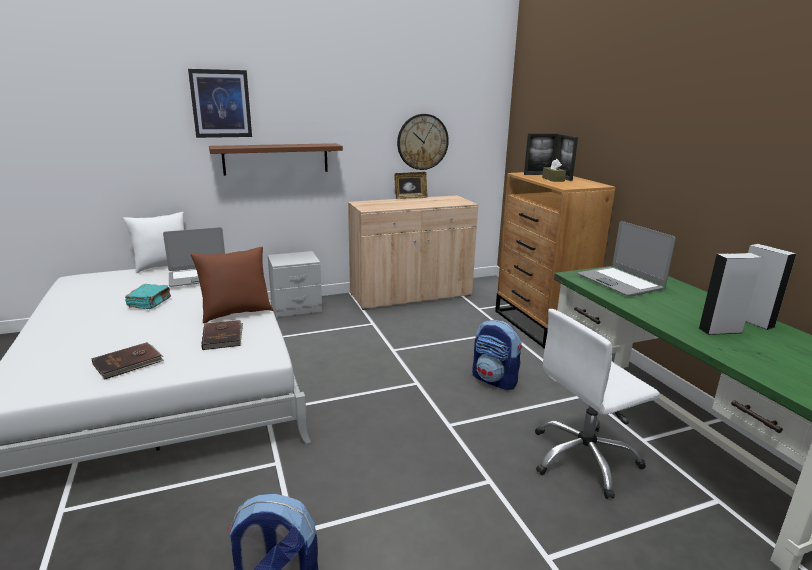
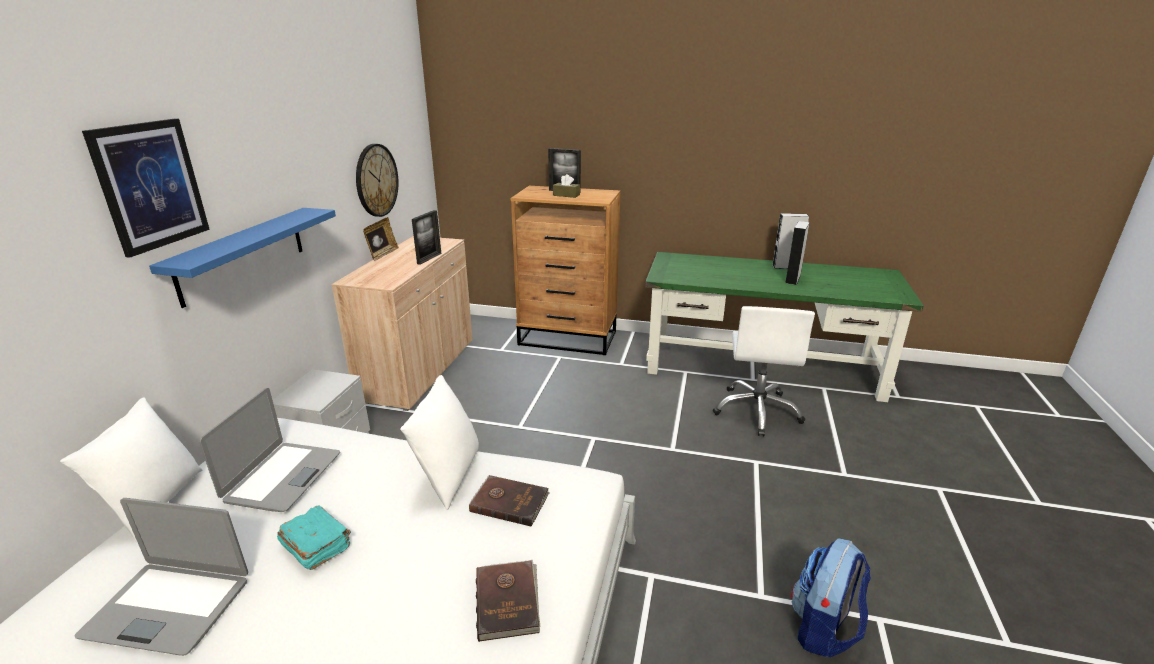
camera: 55 degrees left, 5 degrees up
(236, 313) = (448, 476): brown pillow -> white pillow
(276, 159) = (243, 254): brown shelf -> blue shelf
(495, 380) = (629, 398): backpack -> none
(539, 174) = (538, 192): picture frame -> picture frame (429, 258)
(620, 282) = (689, 270): laptop -> laptop (169, 606)

